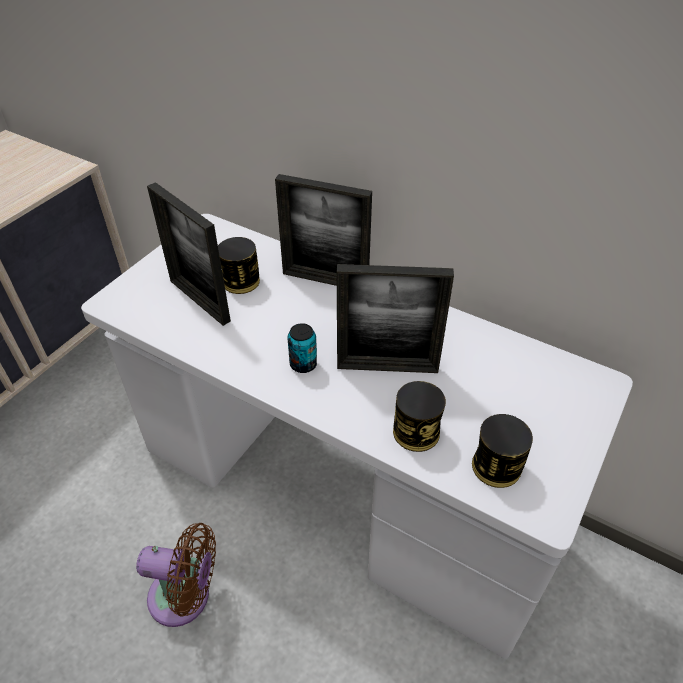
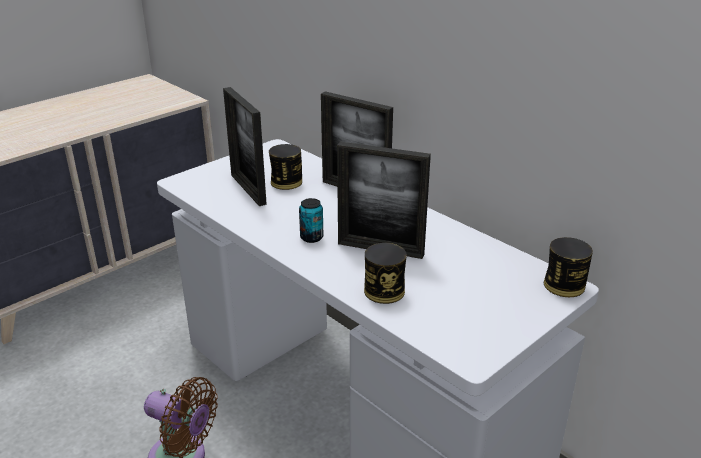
camera: 15 degrees right, 15 degrees down
(496, 466) = (442, 323): can -> can (564, 285)

